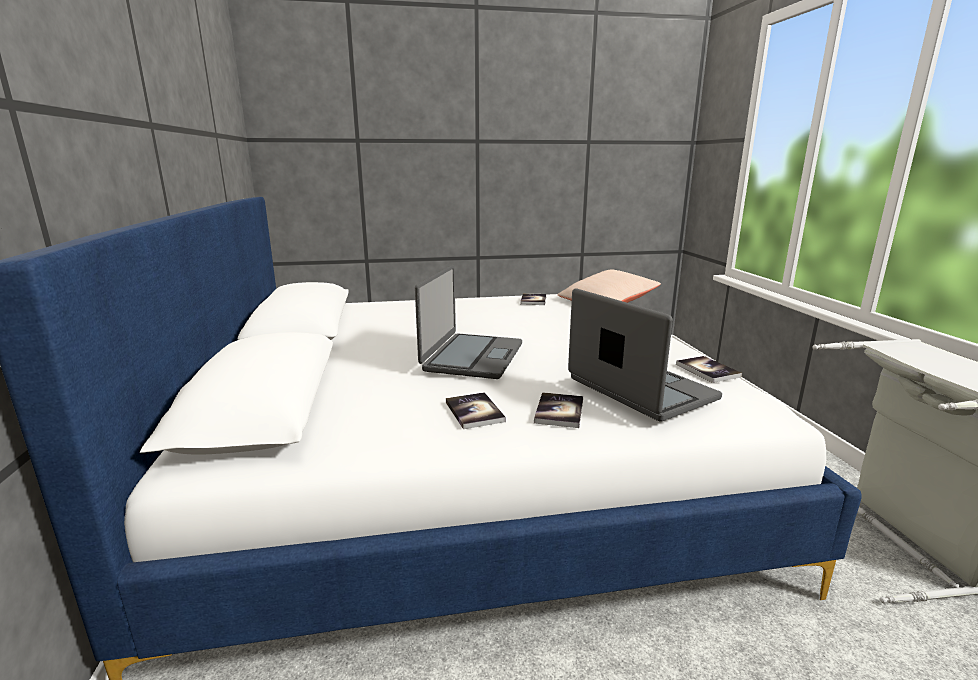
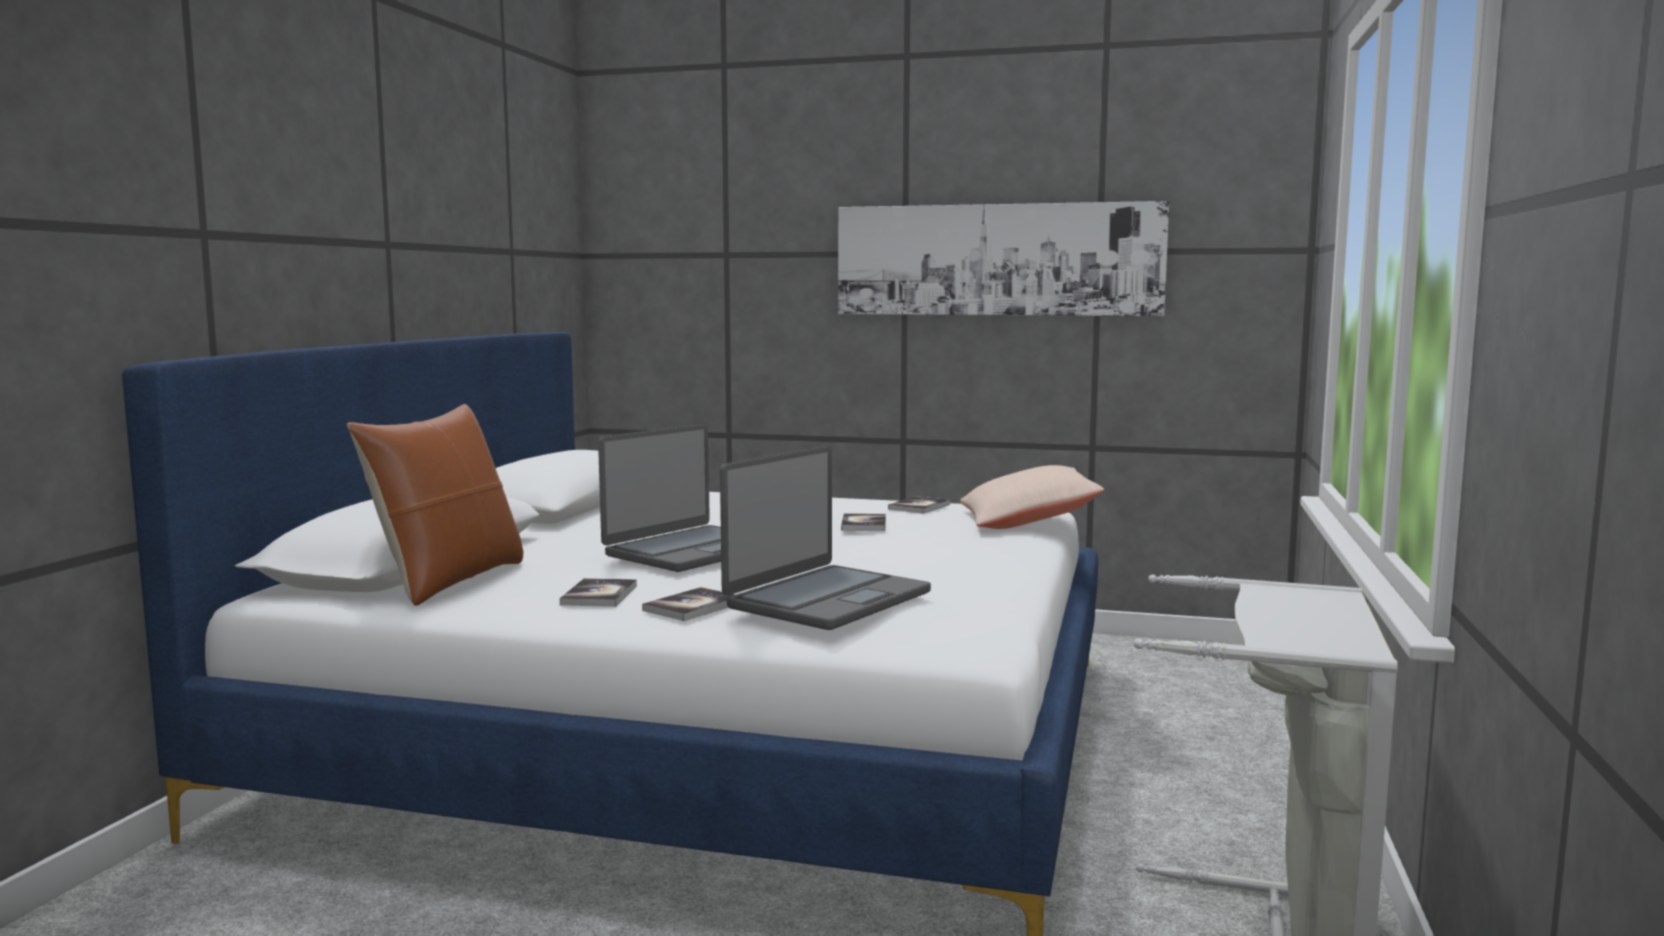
camera: 25 degrees right, 10 degrees down
(331, 418) = (448, 581): none -> brown pillow
(533, 146) = (997, 260): none -> picture
(639, 389) = (826, 599): laptop -> laptop turned 45 degrees clockwise
(707, 370) = (985, 600): book -> book (863, 524)

